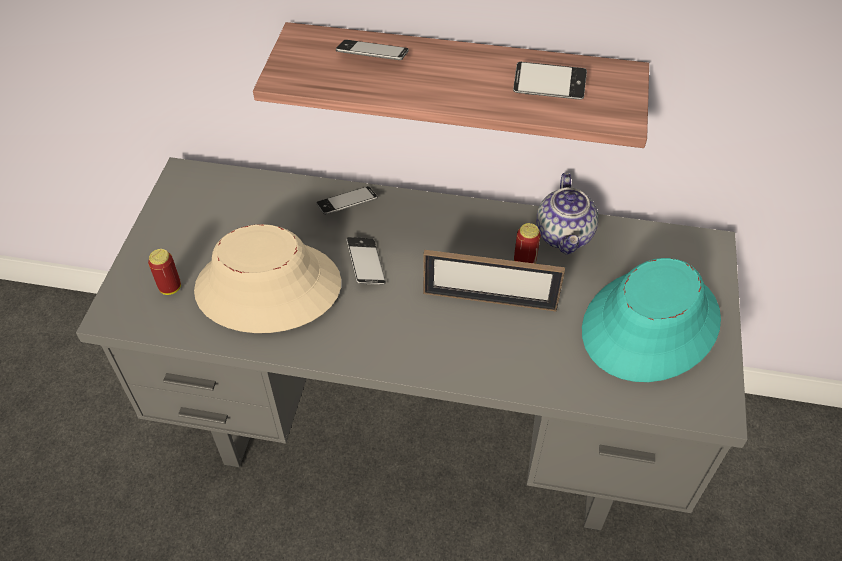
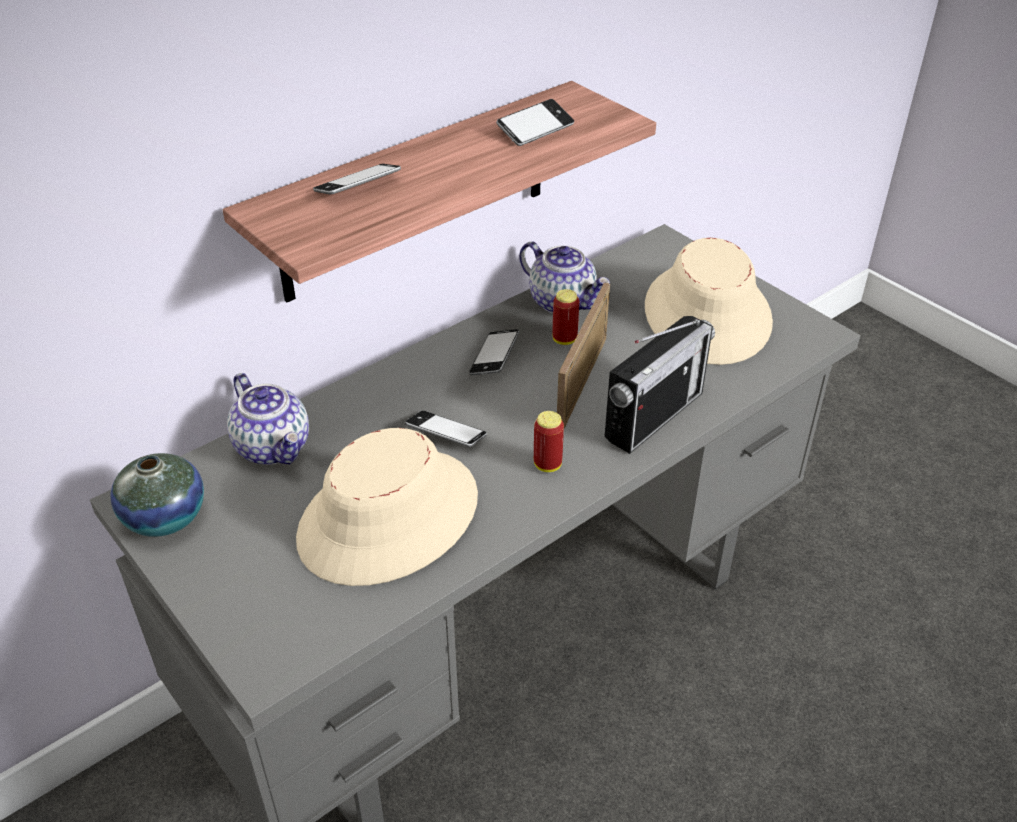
camera: 50 degrees left, 10 degrees down
(170, 287) = (290, 596): can -> can (547, 465)
(182, 194) = (165, 517): none -> vase
(277, 197) = (274, 447): none -> teapot
(347, 204) = (353, 404): phone -> phone (494, 357)
(489, 300) = (582, 382): picture frame -> picture frame turned 150 degrees clockwise
(497, 361) = (654, 416): none -> radio
(651, 325) = (708, 315): turquoise hat -> beige hat

